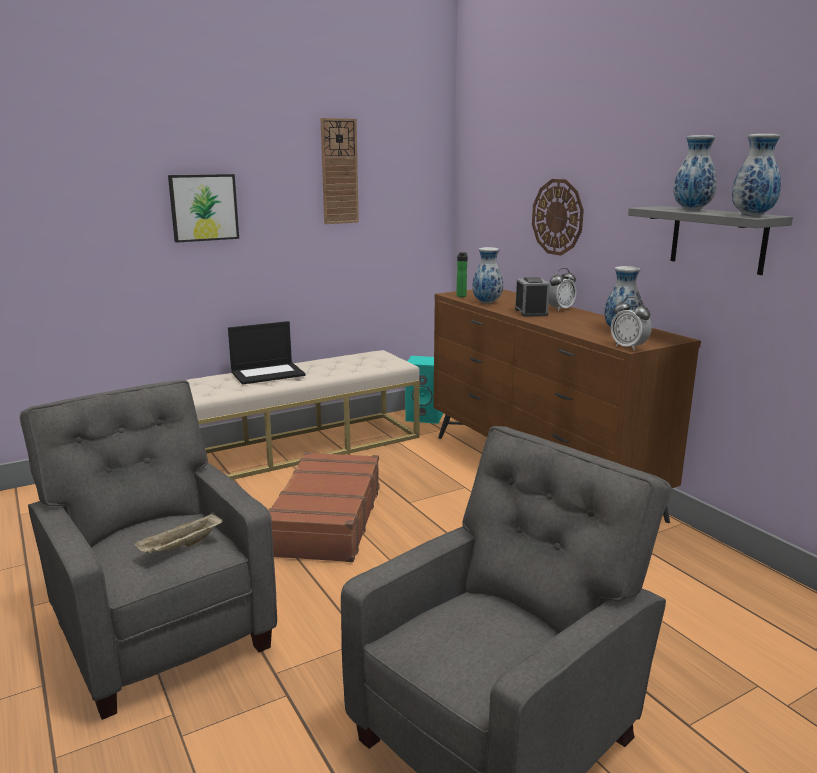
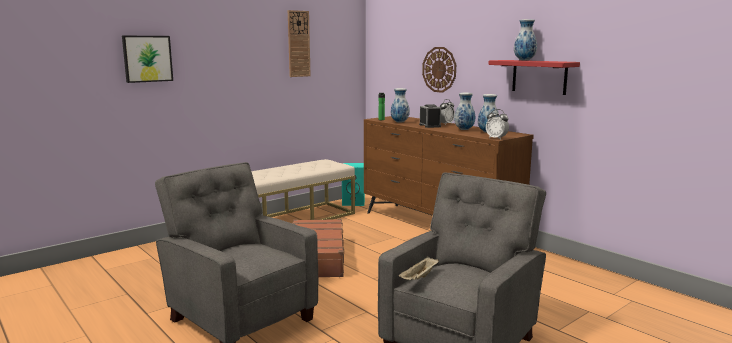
camera: 10 degrees left, 5 degrees down
(181, 547) = (265, 254): beige tray -> beige tray (419, 278)
(203, 207) = (217, 65): picture -> picture (147, 58)
(268, 373) = (259, 173): laptop -> none
(718, 239) = (539, 76): grey shelf -> red shelf
(752, 215) = (559, 61): vase -> vase (464, 129)

